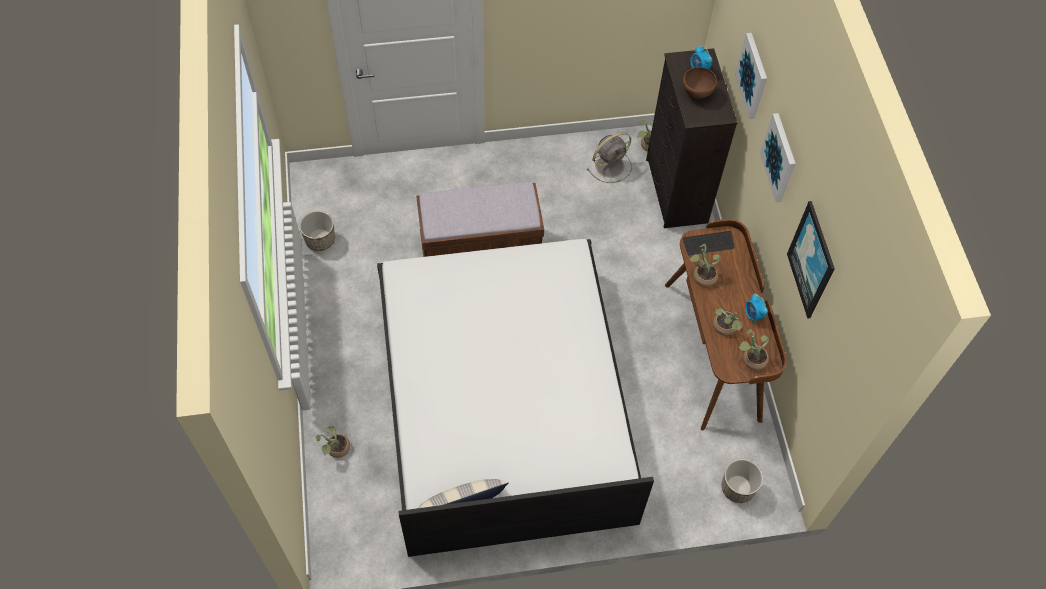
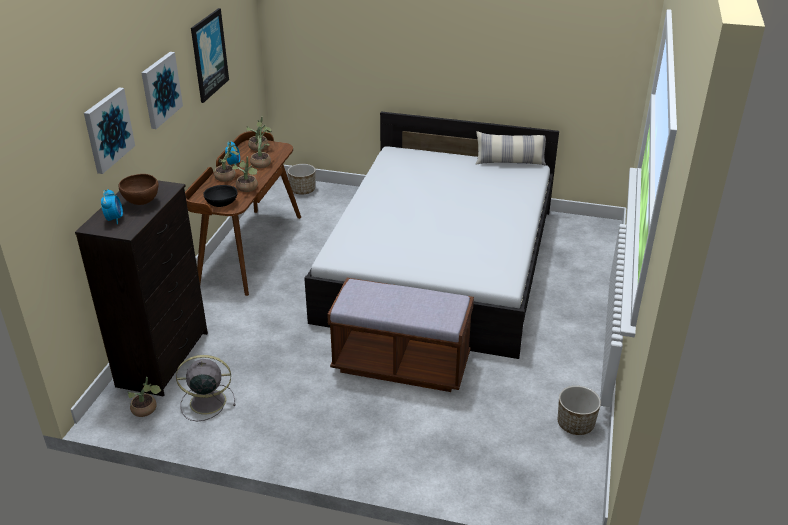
camera: 155 degrees left, 25 degrees down
(336, 449) = (591, 271): potted plant -> potted plant (228, 177)
(708, 243) = (221, 203): keyboard -> black bowl

